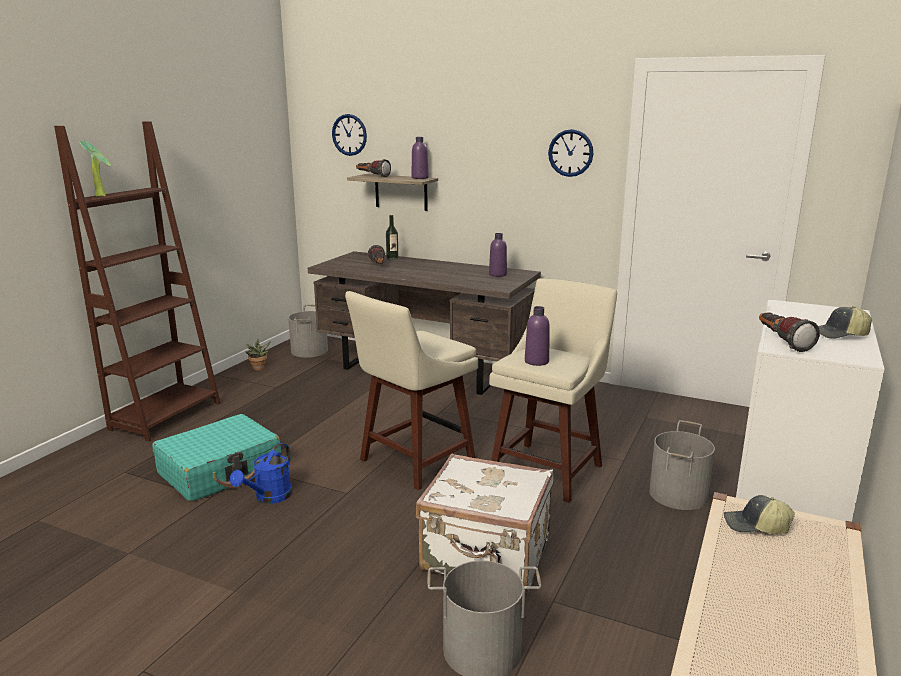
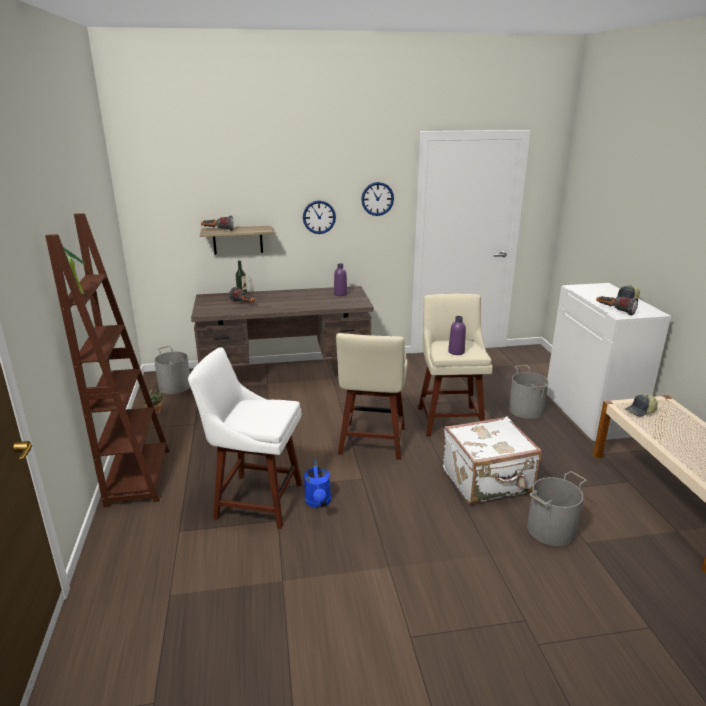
camera: 35 degrees left, 5 degrees up
(221, 471) = (255, 499): turquoise suitcase -> white stool
(349, 135) = (183, 196): wall clock -> wall clock (319, 217)
(420, 178) = (259, 227): purple bottle -> none

